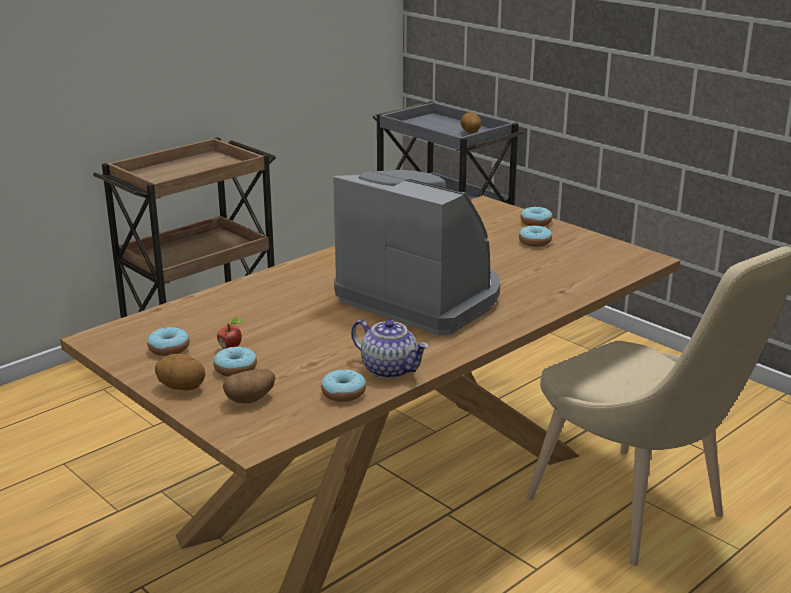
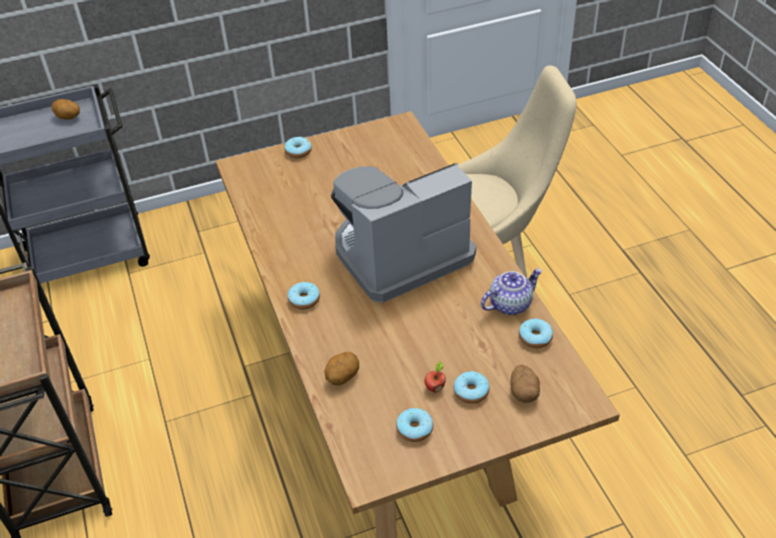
camera: 65 degrees left, 20 degrees up
(182, 387) = (487, 431): potato -> potato (342, 377)
(534, 242) = (336, 165): donut -> donut (304, 300)

